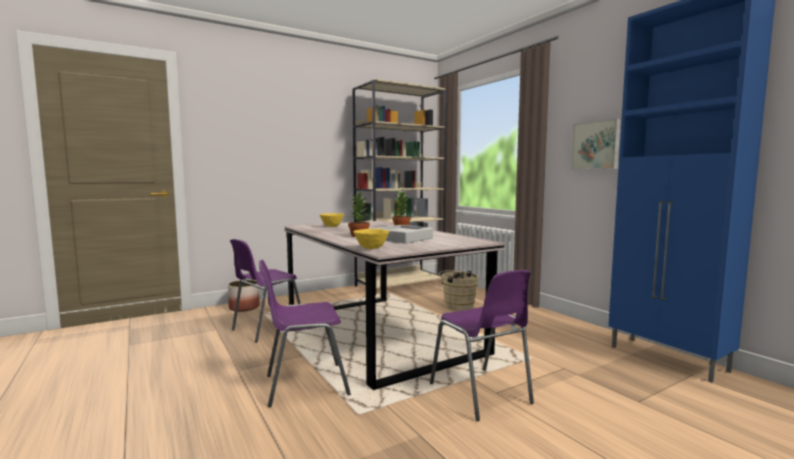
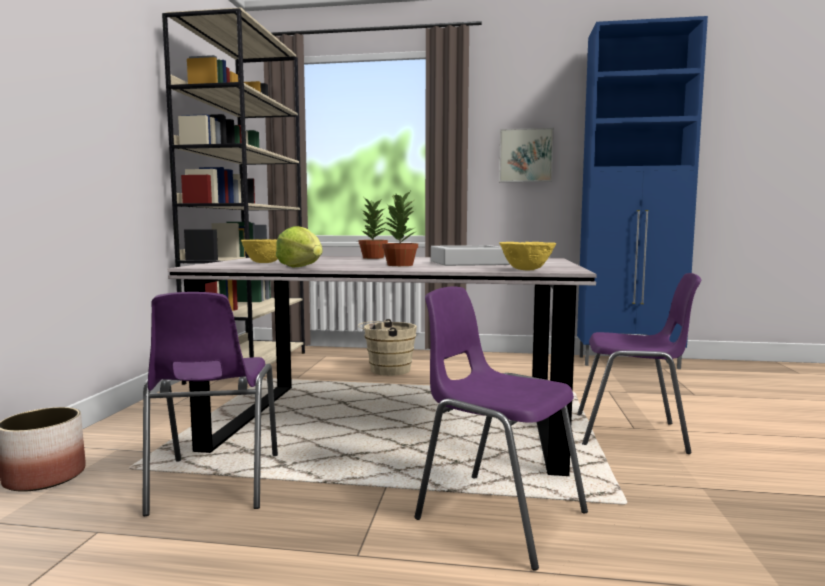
camera: 50 degrees left, 0 degrees up
(304, 385) = (497, 514): purple chair -> purple chair turned 105 degrees clockwise
(317, 231) = (301, 267): none -> lettuce

